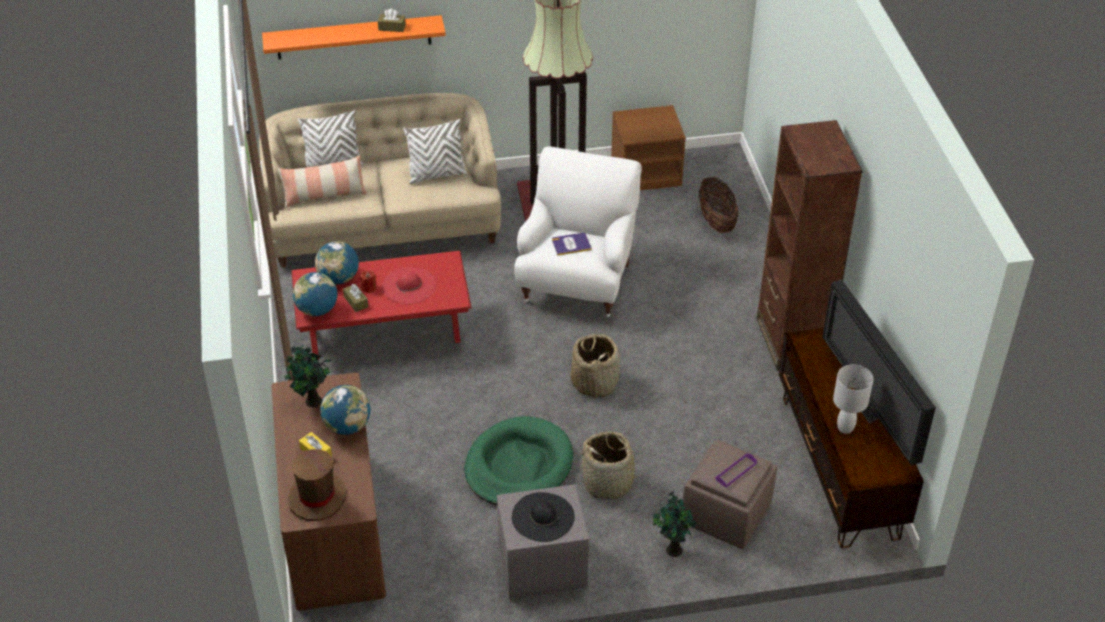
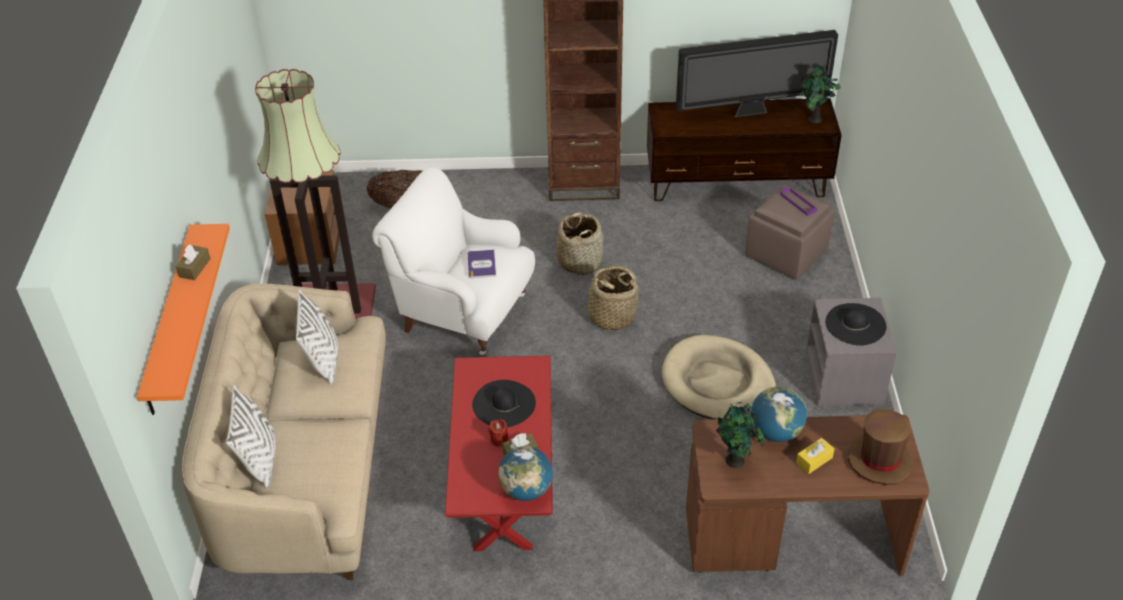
camera: 80 degrees left, 0 degrees up
(324, 195) = (321, 469): pillow -> none
(339, 278) = (475, 467): globe -> none
(409, 285) = (503, 404): red hat -> black hat
(518, 466) = (717, 383): green dog bed -> beige dog bed
(608, 483) = (744, 322): basket -> basket (580, 261)
(672, 549) = (824, 291): potted plant -> potted plant (814, 119)
(844, 428) = (771, 126): white table lamp -> none

